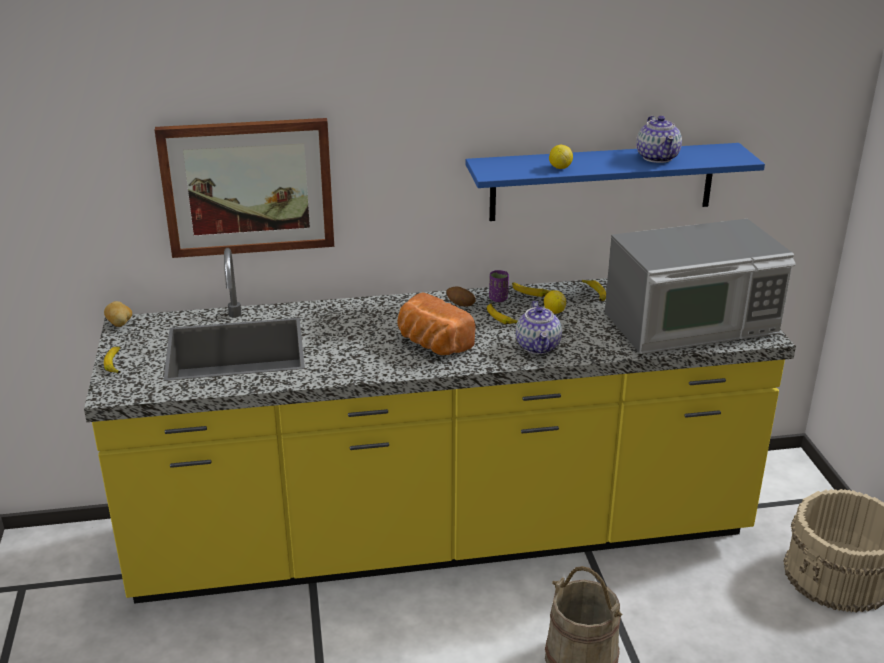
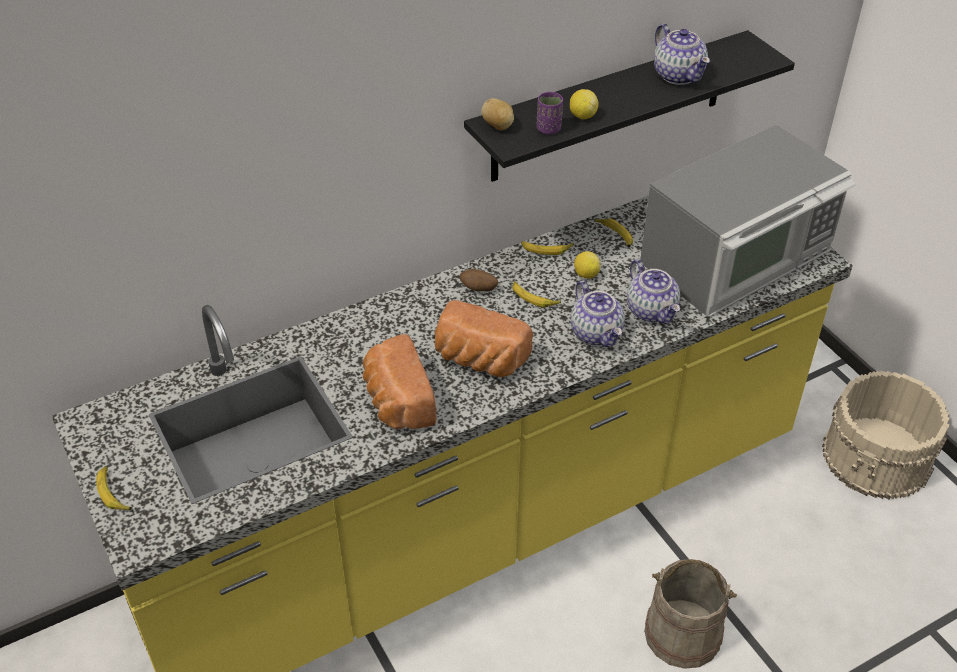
camera: 20 degrees left, 15 degrees up
(120, 324) = (79, 424): potato -> potato (498, 126)
(248, 187) = (210, 220): picture -> none
(351, 355) = (396, 401): none -> bread
(498, 298) = (515, 268): purple cup -> purple cup (548, 129)
(594, 342) = (652, 311): none -> teapot
(602, 182) = (609, 107): blue shelf -> black shelf

